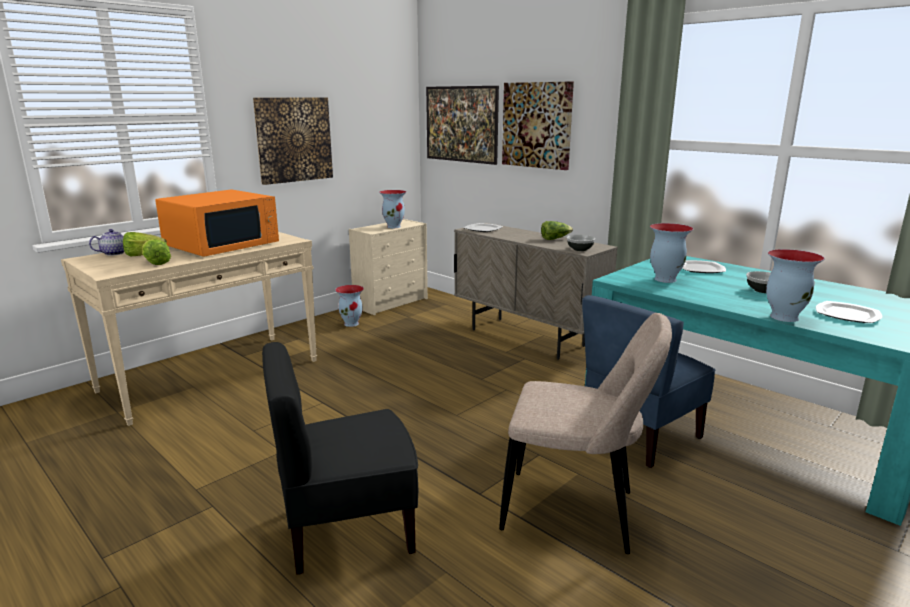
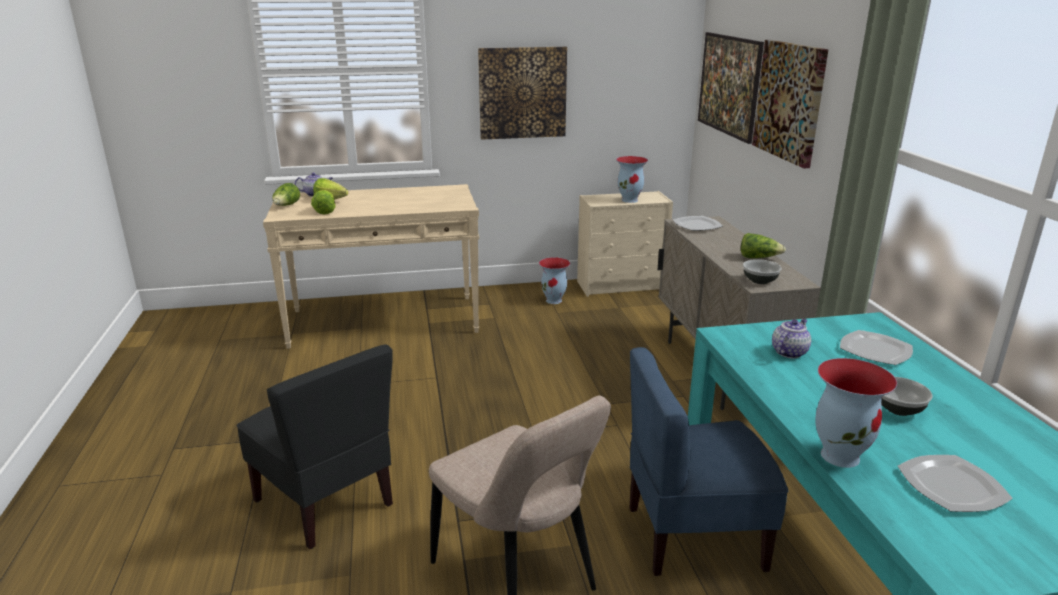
camera: 35 degrees right, 5 degrees up
(98, 266) = (286, 206): none -> lettuce
(222, 244) = (402, 200): orange microwave -> none
(347, 529) = (326, 502): black chair -> black chair turned 150 degrees counterclockwise
(664, 279) = (789, 352): vase -> teapot

